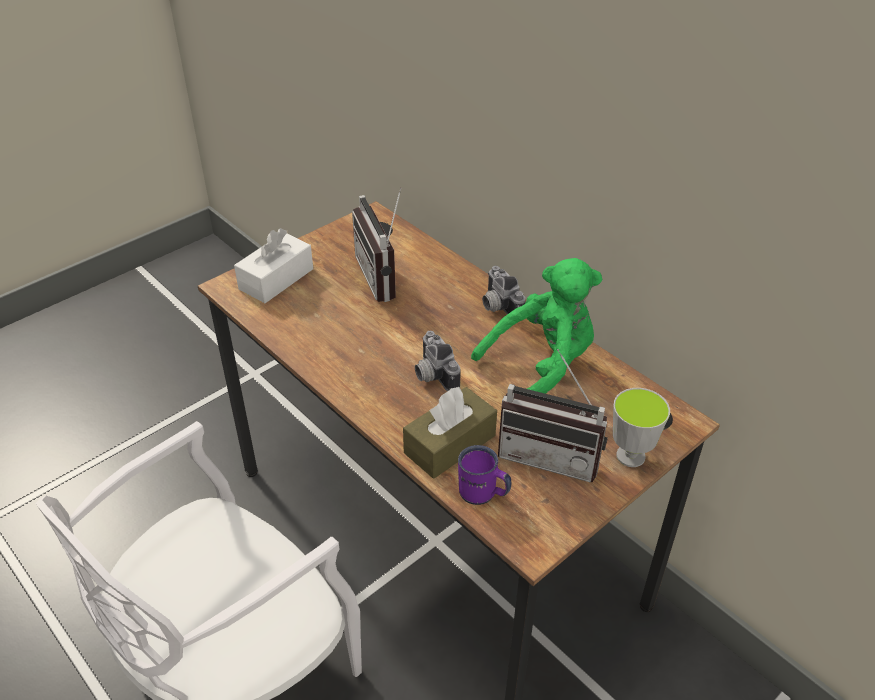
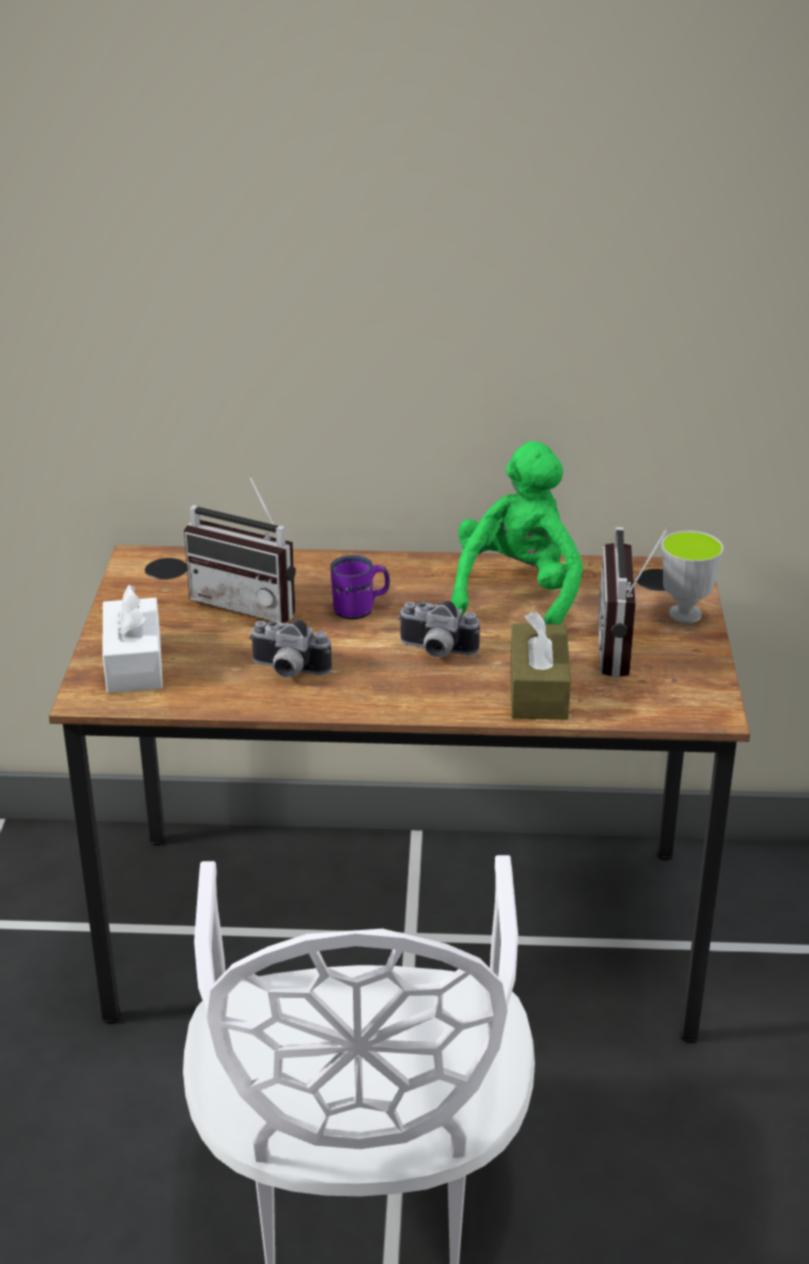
camera: 45 degrees left, 10 degrees down
(483, 494) = (623, 705): purple mug -> purple mug (361, 609)
(497, 306) = (401, 570): camera -> camera (287, 671)
(551, 455) = (628, 648): radio -> radio turned 120 degrees clockwise

